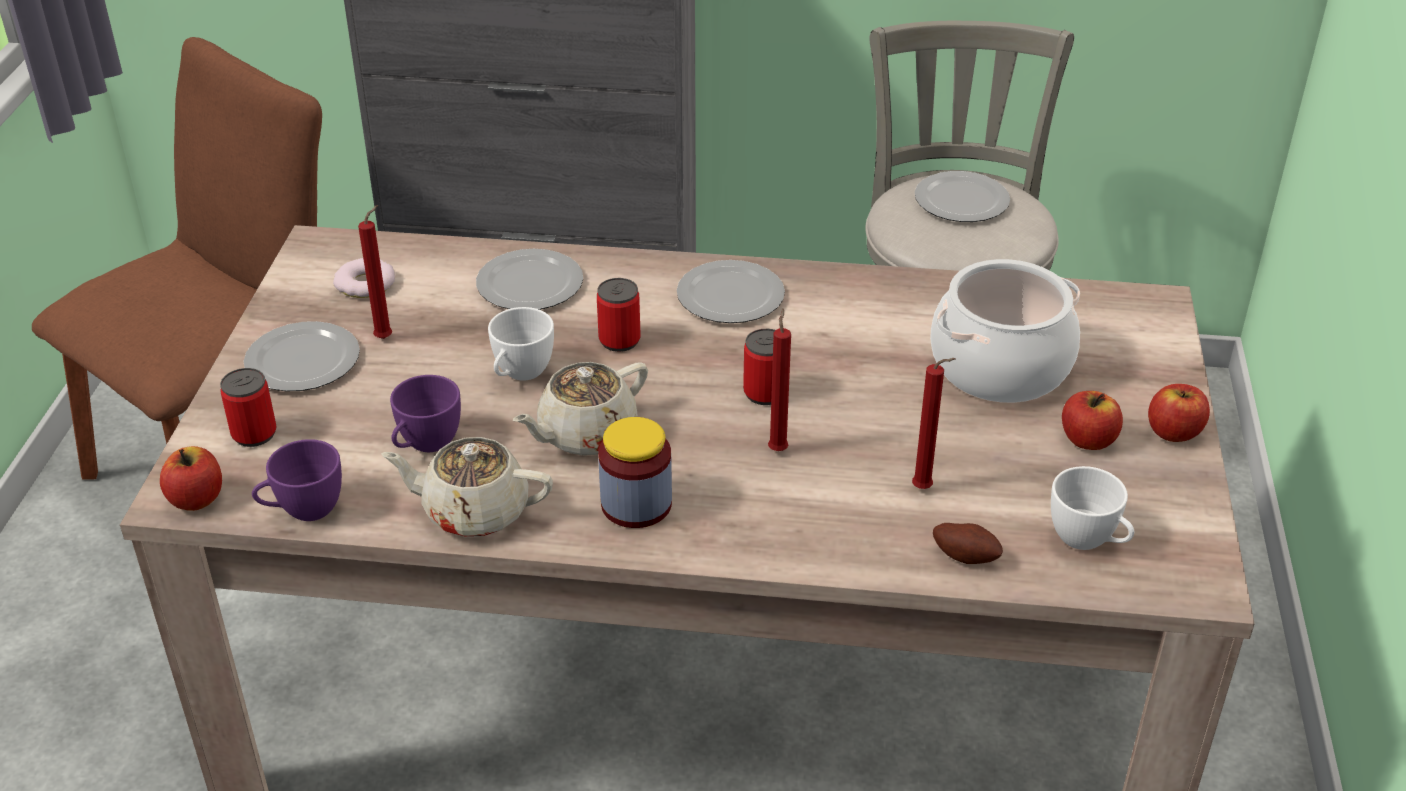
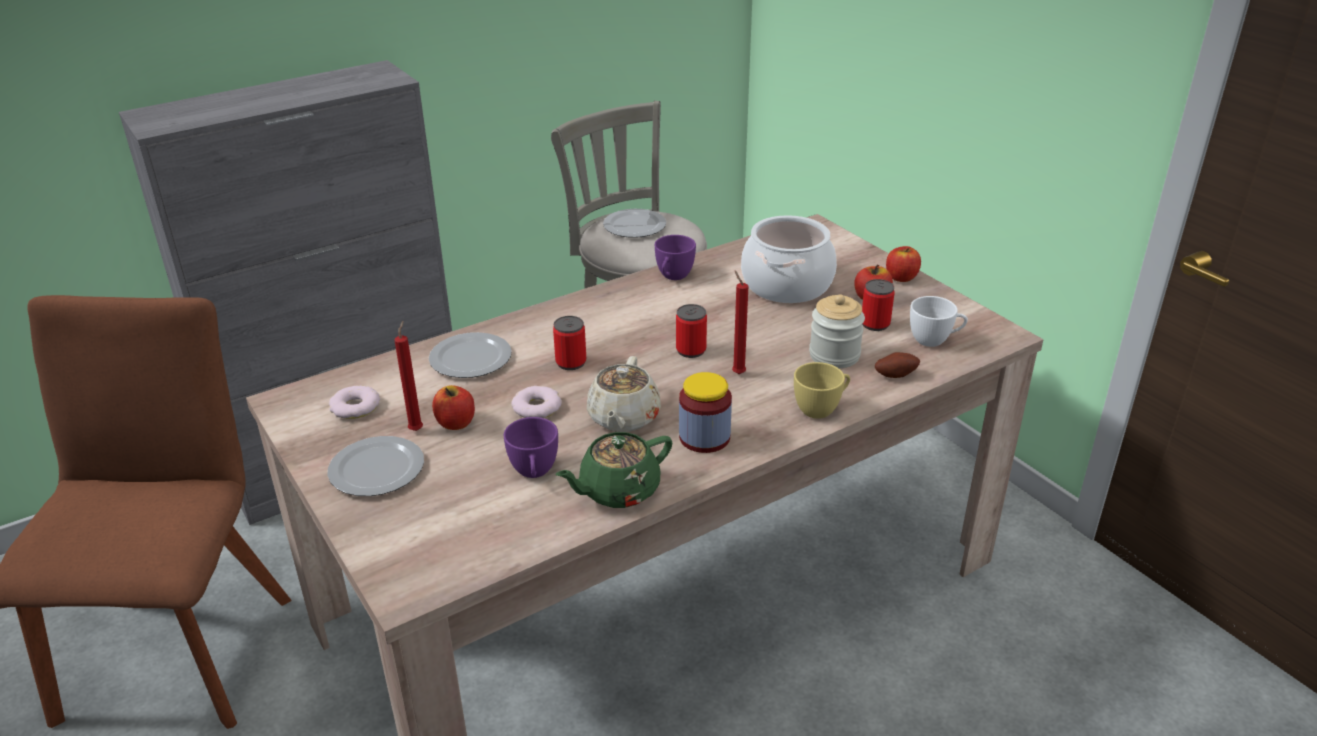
camera: 40 degrees left, 5 degrees down
(196, 499) = (421, 584): apple -> apple (456, 423)
(254, 434) = (405, 526): can -> can (875, 324)
(303, 510) = (508, 549): purple cup -> purple cup (673, 277)
(474, 511) = (618, 490): beige teapot -> green teapot
(520, 374) = (536, 407): white cup -> donut
(731, 295) = (601, 312): plate -> none
(811, 546) = (821, 409): none -> yellow cup
(925, 489) = (834, 355): red candle -> jar

